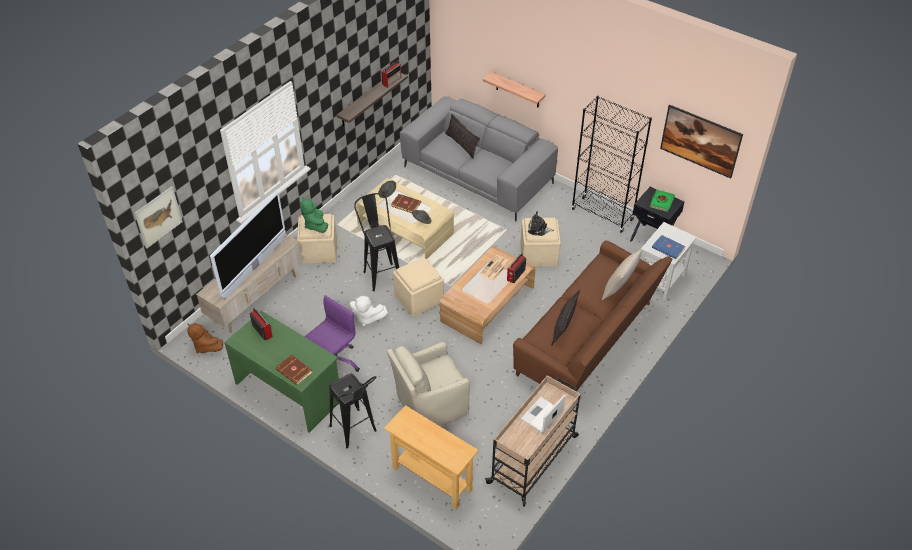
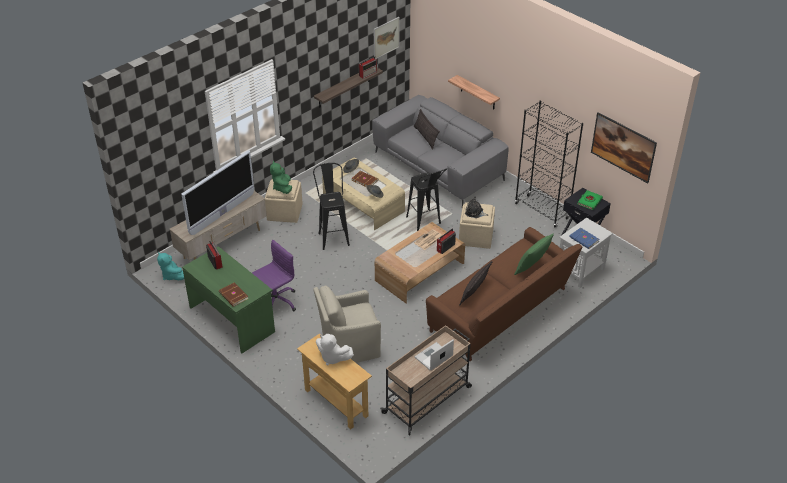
camera: 10 degrees right, 5 degrees down
(158, 217) = (143, 155): picture -> picture (386, 38)
(206, 346) = (172, 275): brown plush toy -> turquoise plush toy
(356, 433) = (281, 359): black stool -> black stool (426, 223)
(367, 318) = (312, 270): white plush toy -> white plush toy (332, 357)
(418, 298) = (360, 260): beige ottoman -> none
(619, 288) = (532, 268): beige pillow -> green pillow

